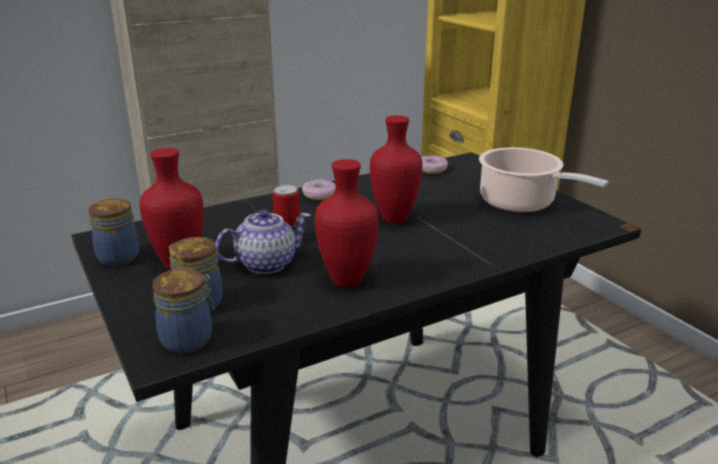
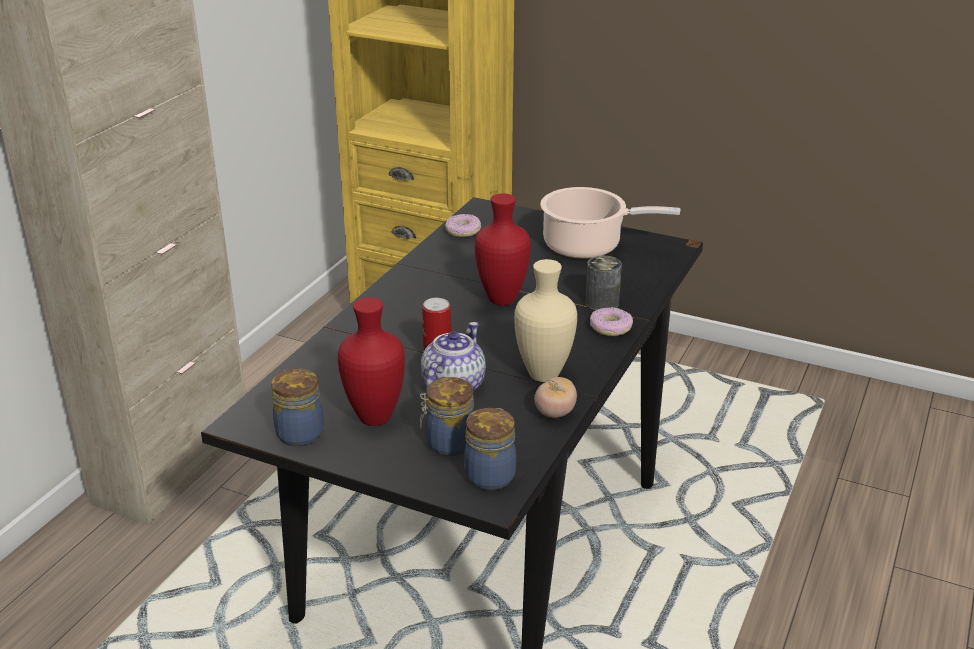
camera: 35 degrees left, 5 degrees up
(312, 313) = (555, 413): none -> tomato
(319, 195) = (395, 296): donut -> donut (610, 328)
(349, 280) = (544, 374): red vase -> beige vase
(476, 245) = (602, 303): none -> can

